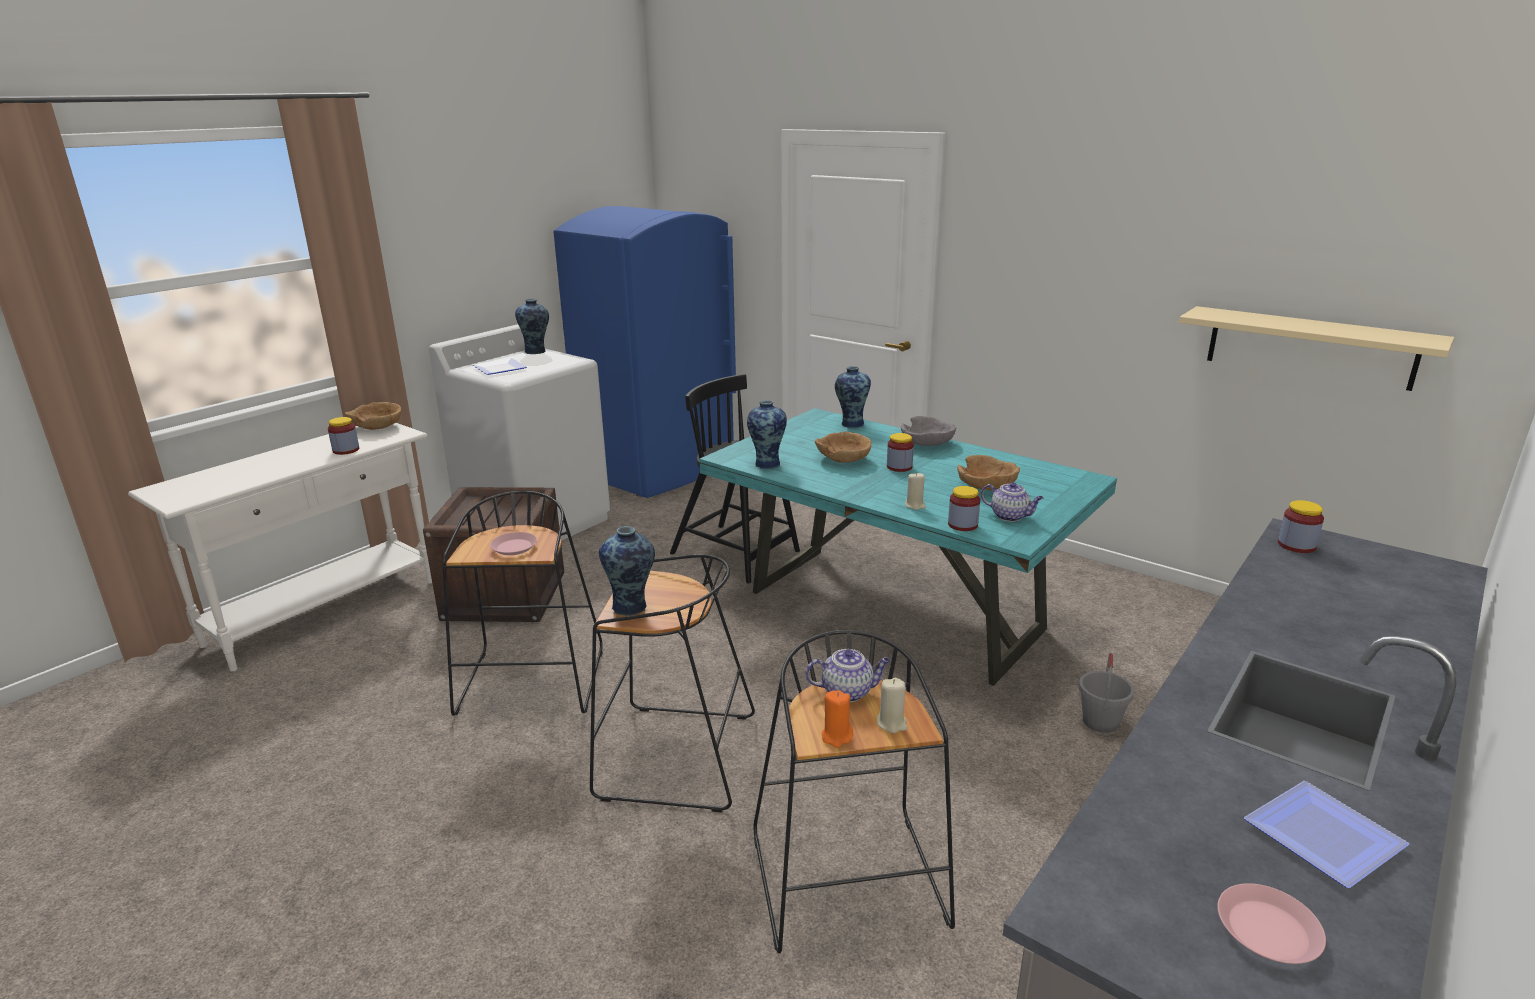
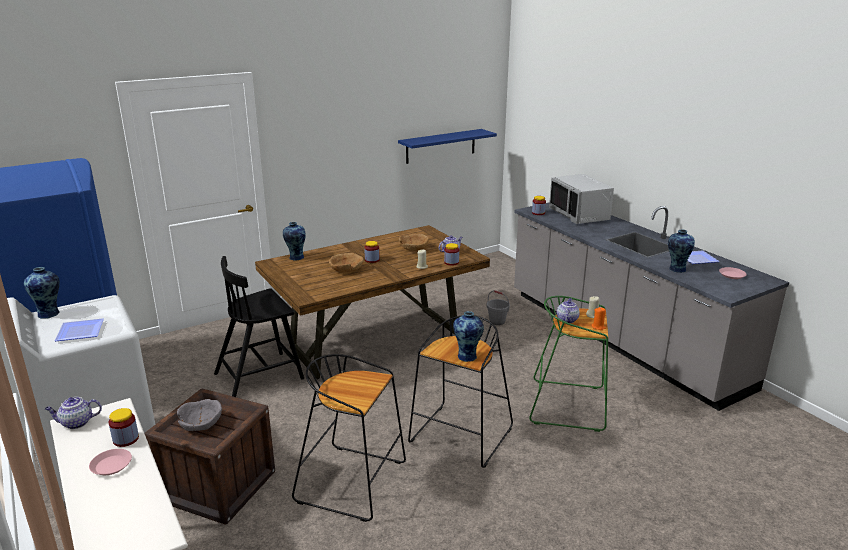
camera: 70 degrees left, 0 degrees up
(376, 427) = (76, 423): brown bowl -> teapot
(514, 547) = (362, 386): pink plate -> pink plate (111, 465)
(767, 463) = (330, 289): vase -> vase (676, 269)
(850, 884) = (569, 405): black stool -> green stool
(896, 611) = (376, 341): turquoise dining table -> brown dining table
(927, 443) = (347, 247): grey bowl -> grey bowl (201, 423)
(1310, 347) = (441, 146): beige shelf -> blue shelf
(1382, 598) = (580, 215): none -> grey microwave

